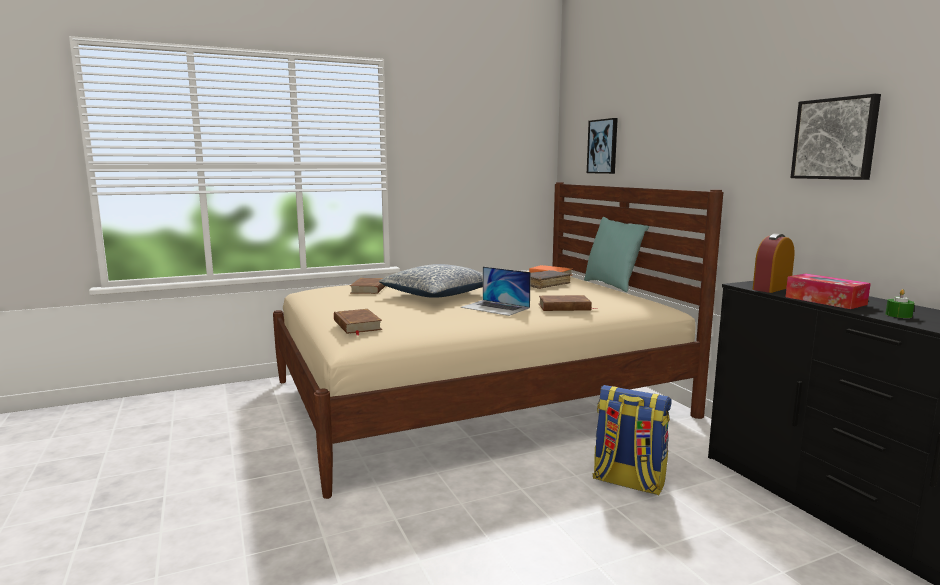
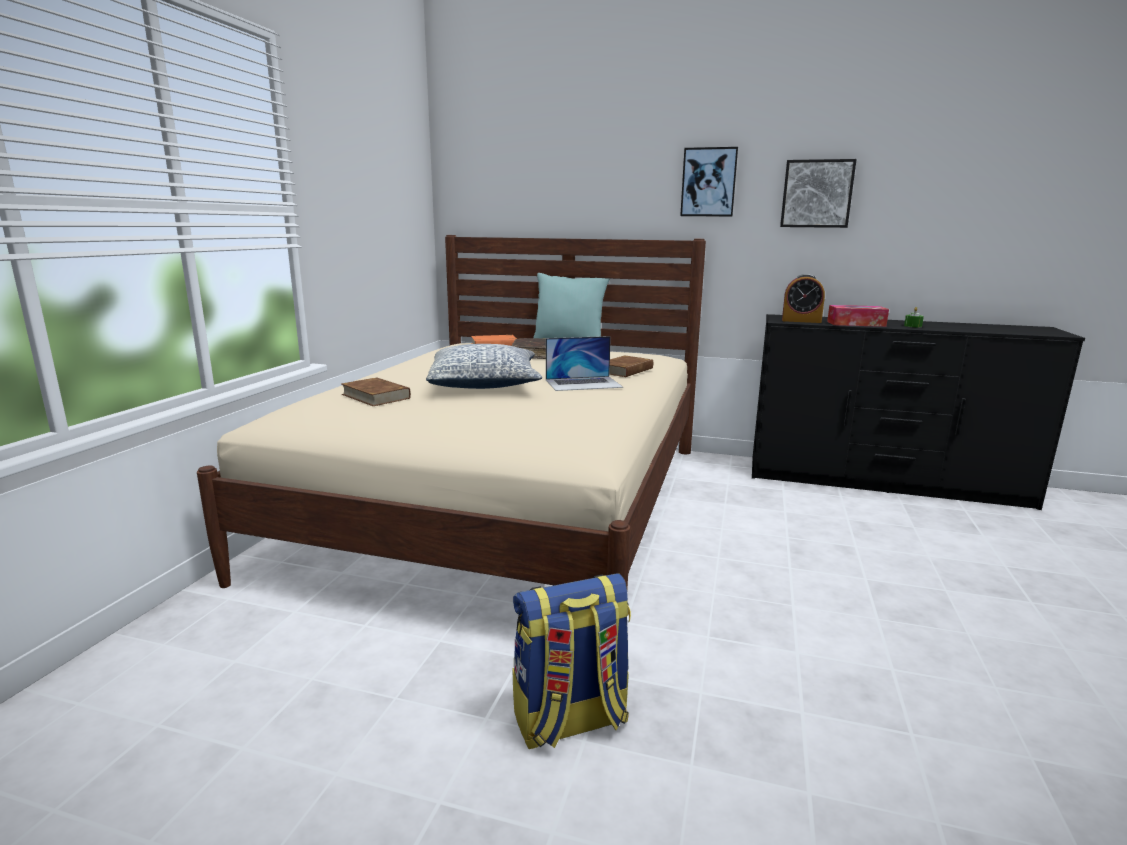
camera: 50 degrees left, 5 degrees up
(357, 325) = (537, 435): brown book -> none
(603, 146) = (522, 192): picture -> picture (708, 182)
(628, 482) = (754, 516): backpack -> backpack (570, 721)
(771, 288) = (801, 321): alarm clock -> alarm clock turned 75 degrees counterclockwise

